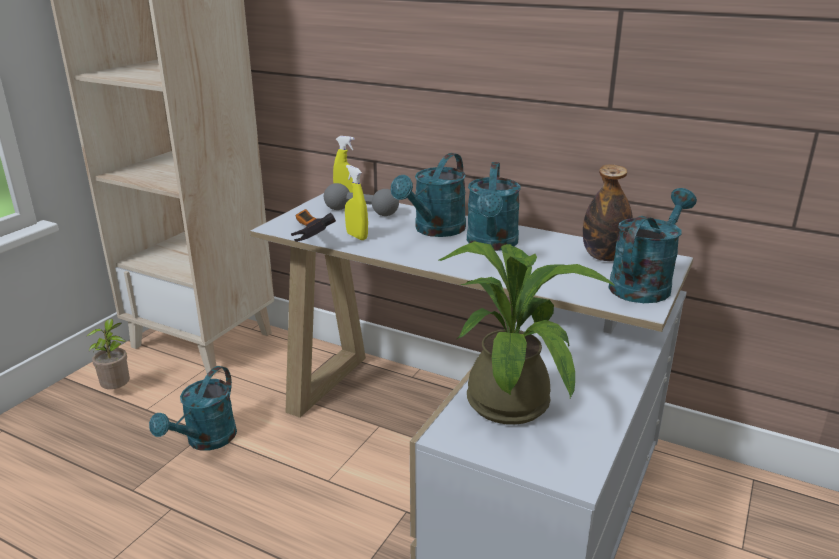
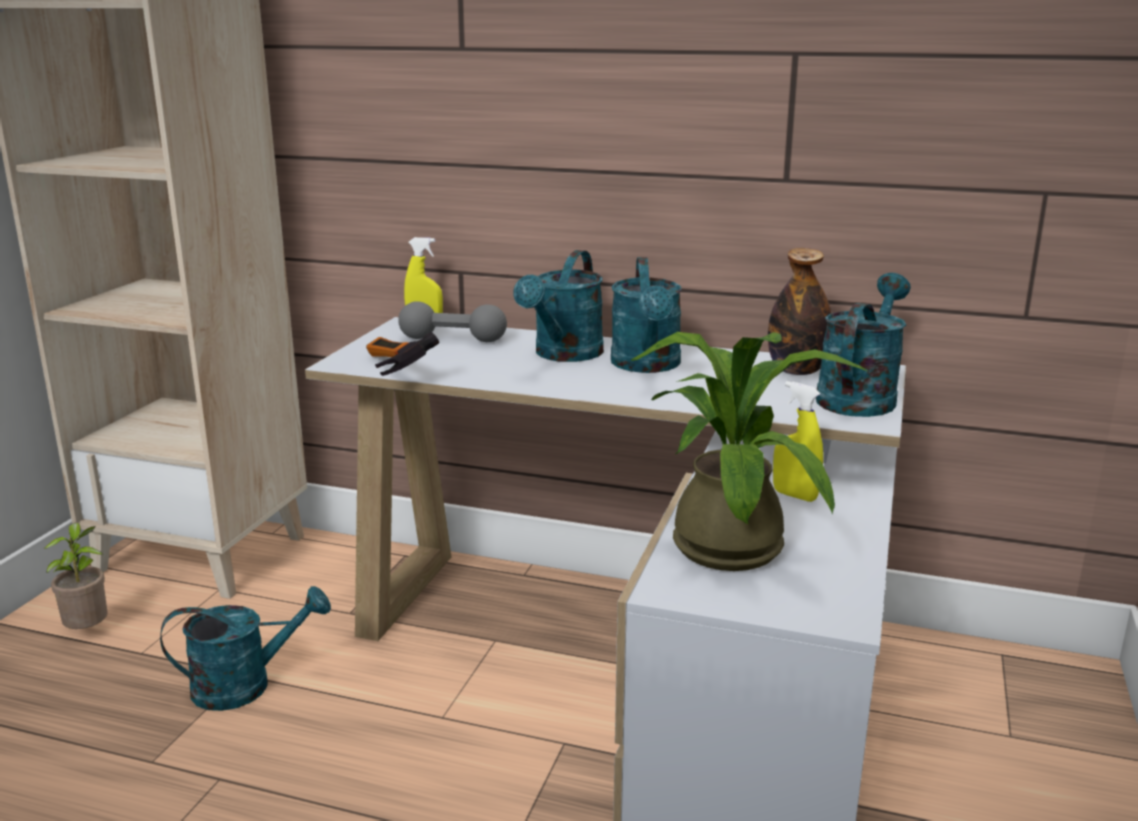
camera: 10 degrees left, 5 degrees down
(206, 441) = (246, 685): turquoise watering can -> turquoise watering can turned 120 degrees counterclockwise
(357, 236) = (460, 367): yellow spray bottle -> yellow spray bottle (794, 495)

